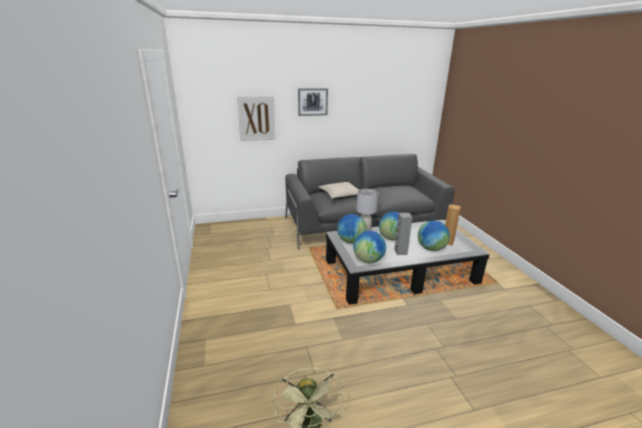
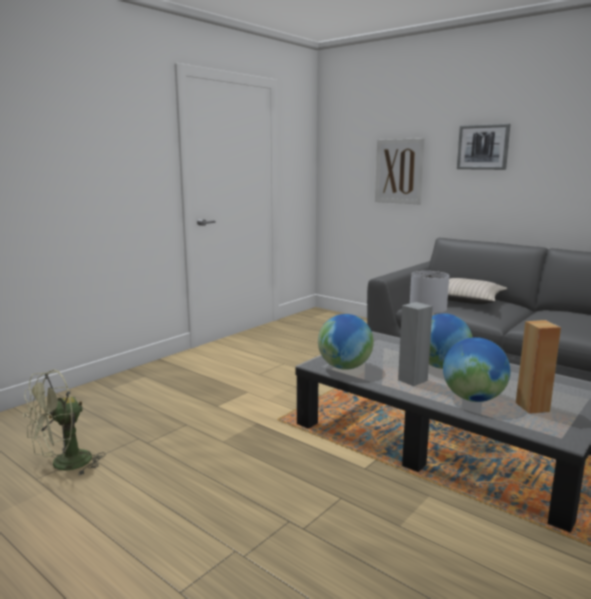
camera: 55 degrees right, 10 degrees down
(351, 241) = (376, 347): globe -> none

